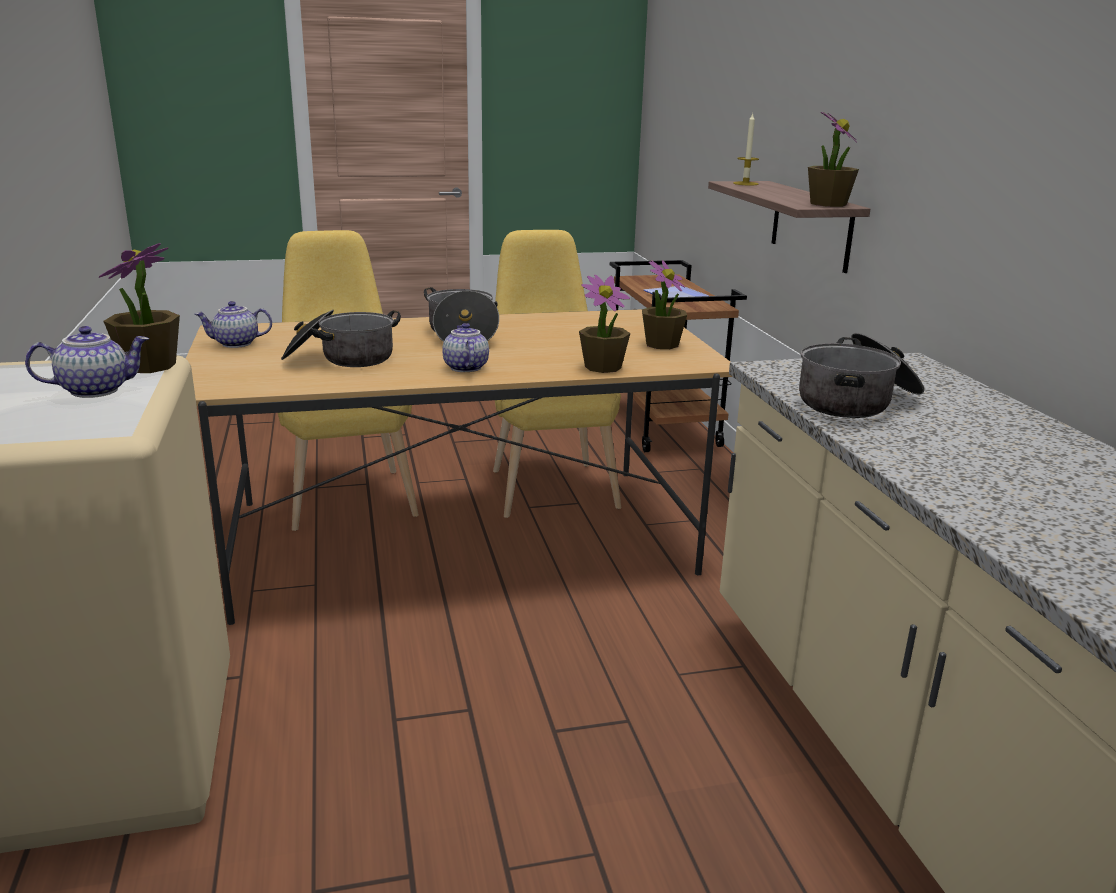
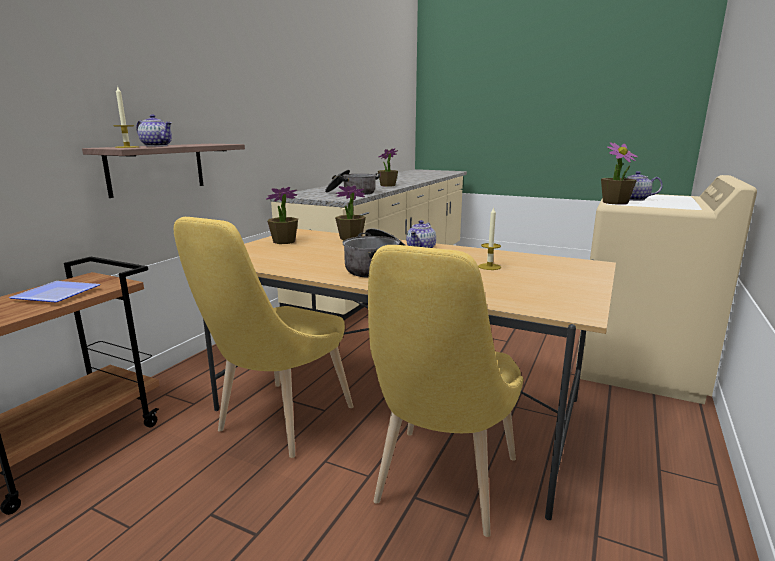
camera: 140 degrees left, 5 degrees down
(236, 344) = (567, 293): teapot -> teapot (157, 146)
(341, 359) = (489, 267): cooking pot -> candle
(828, 204) = (212, 143): potted plant -> potted plant (387, 185)

